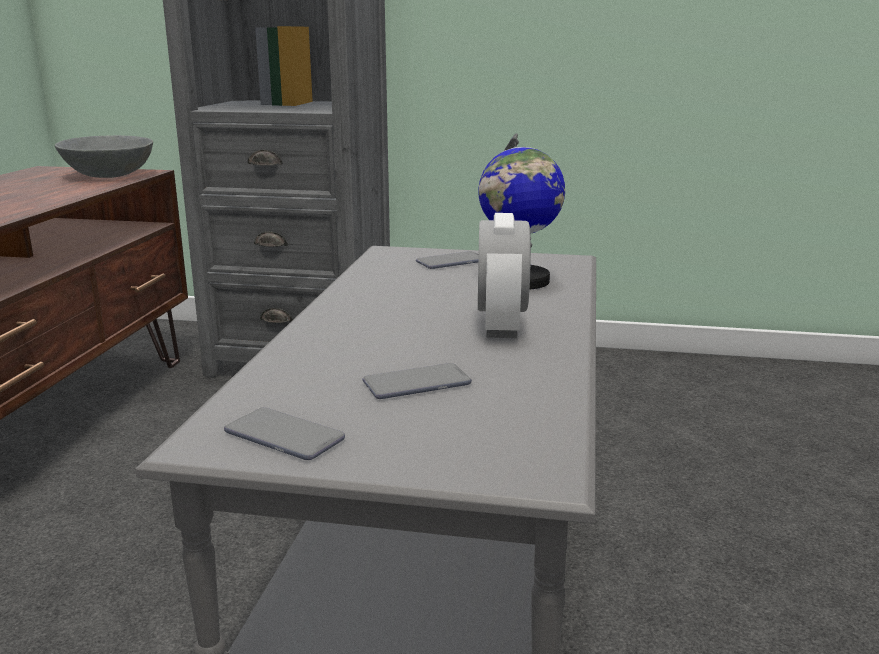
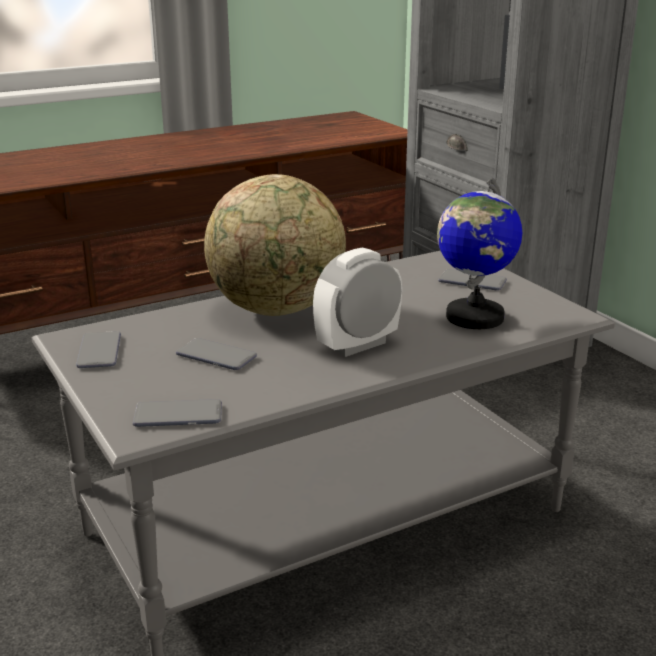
camera: 50 degrees right, 5 degrees up
(108, 175) = (368, 131): grey bowl -> none
(362, 330) = (277, 310): none -> globe
(531, 440) = (178, 415): none -> phone

